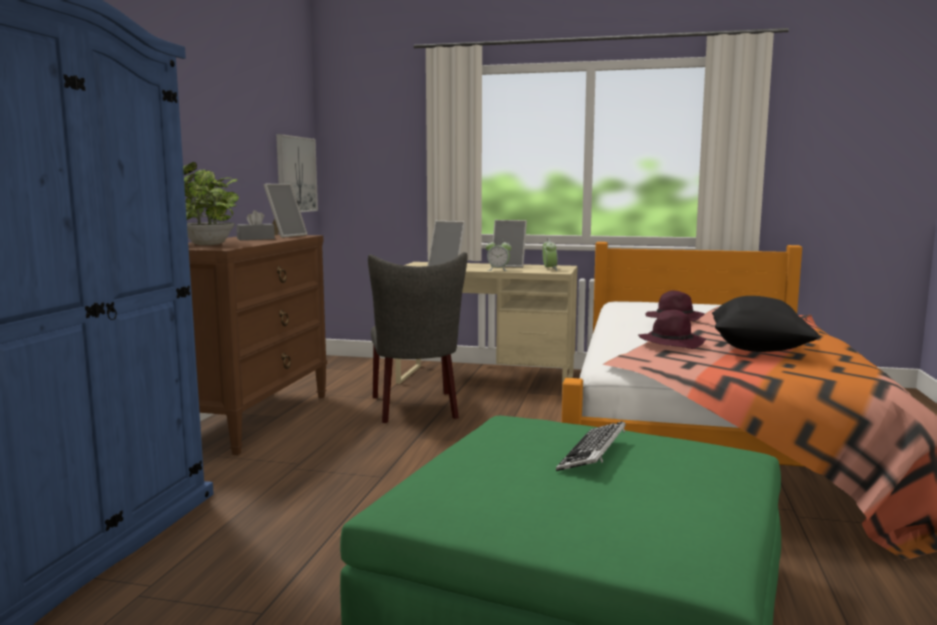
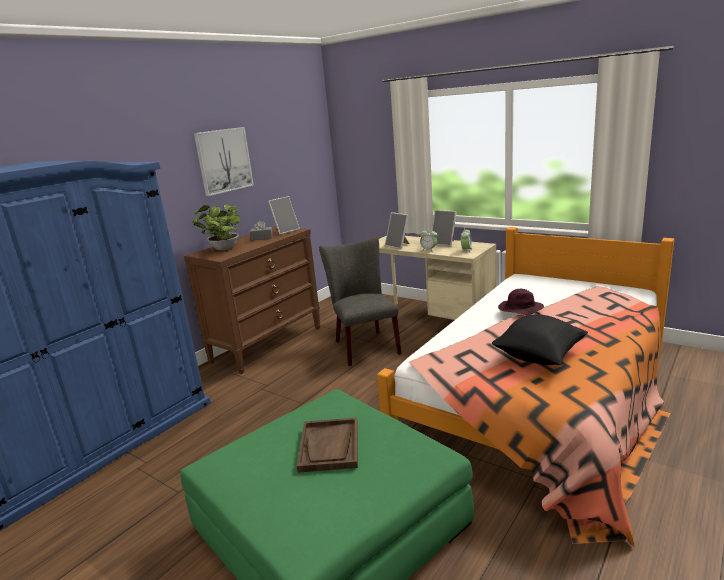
camera: 25 degrees right, 10 degrees up
(295, 174) = (313, 176): picture -> picture (224, 160)
(416, 409) = (364, 345): grey chair -> grey chair turned 150 degrees clockwise
(593, 454) = (329, 446): keyboard -> brown tray
(671, 343) = (480, 342): purple hat -> none

